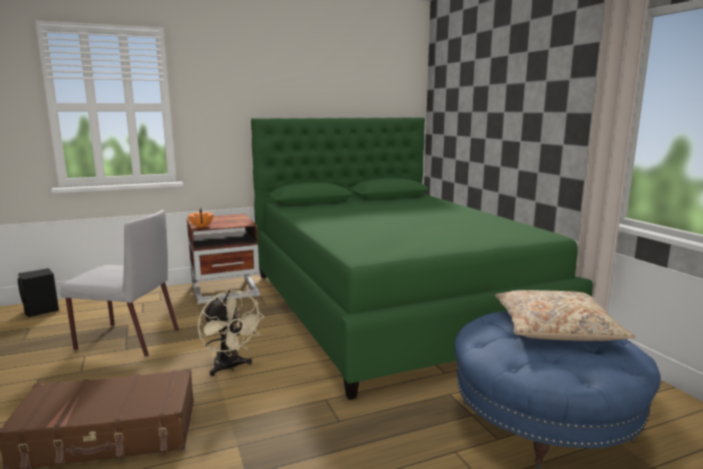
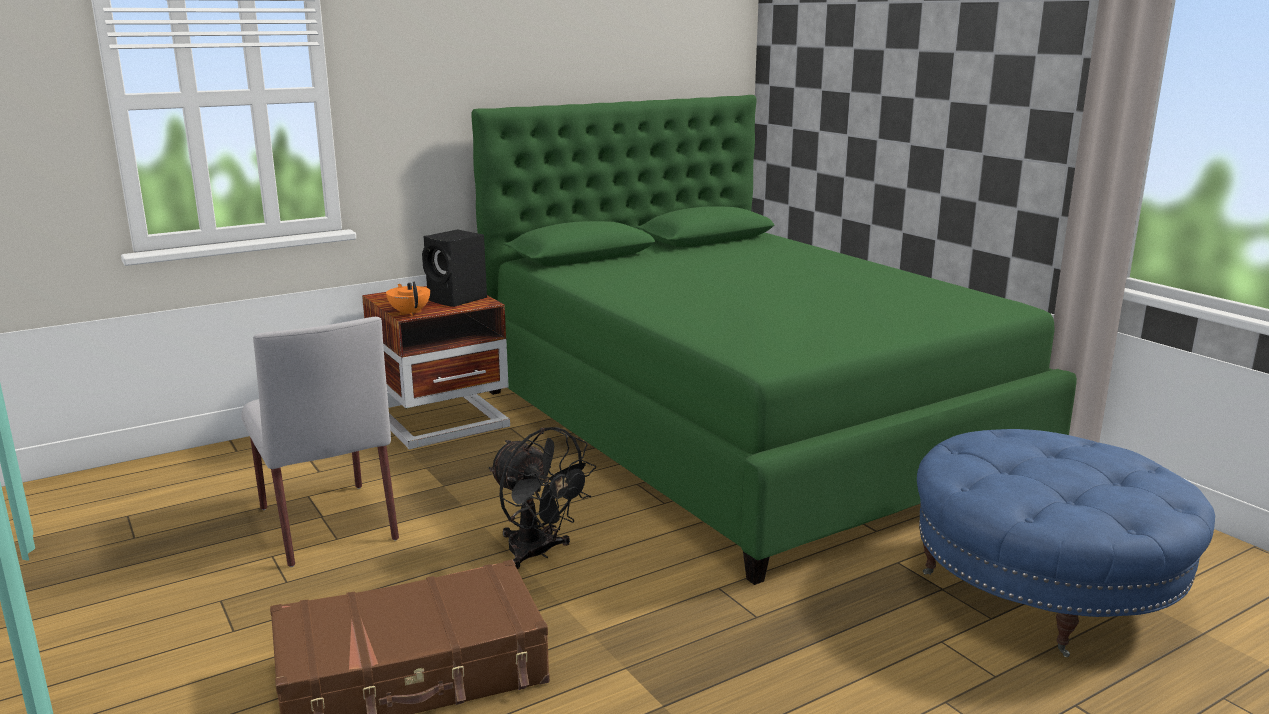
camera: 10 degrees left, 5 degrees up
(41, 311) = (124, 483): black speaker -> black speaker (458, 299)
(126, 340) = (326, 522): grey chair -> grey chair turned 60 degrees clockwise
(230, 367) = (538, 553): beige fan -> black fan
(555, 329) = (1058, 454): beige pillow -> none

